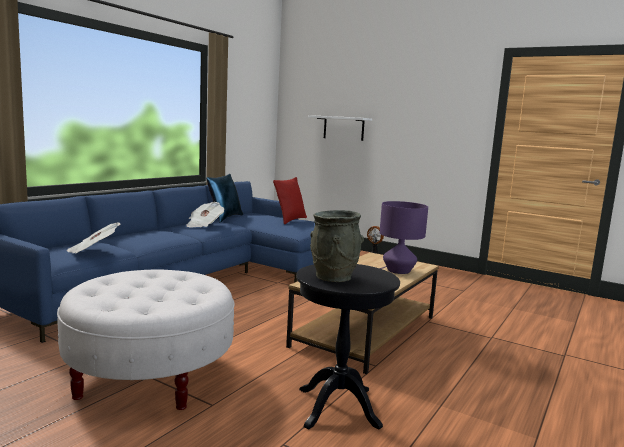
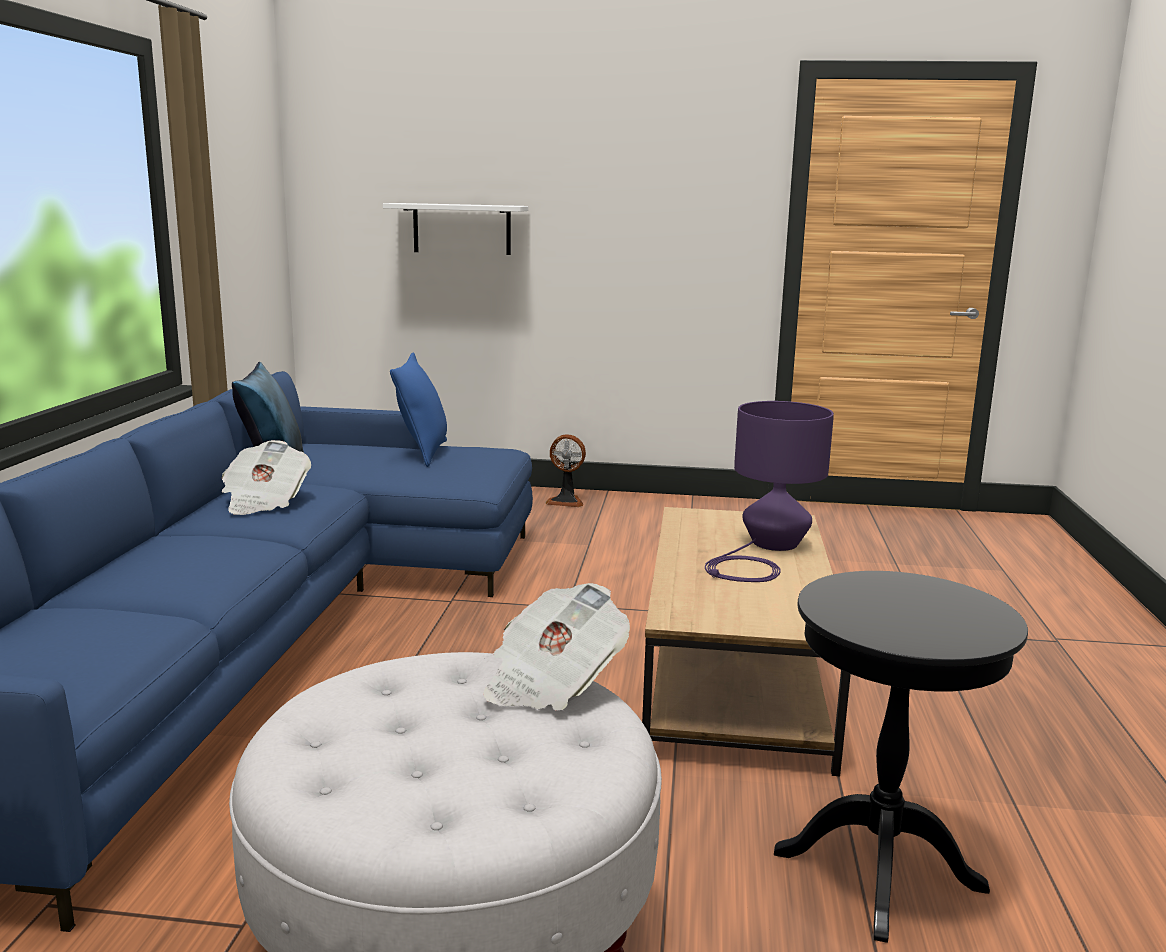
camera: 25 degrees left, 5 degrees up
(93, 251) = (112, 644): newspaper -> newspaper (552, 682)
(290, 220) = (423, 453): red pillow -> blue pillow
(334, 277) = (898, 620): grey vase -> none

